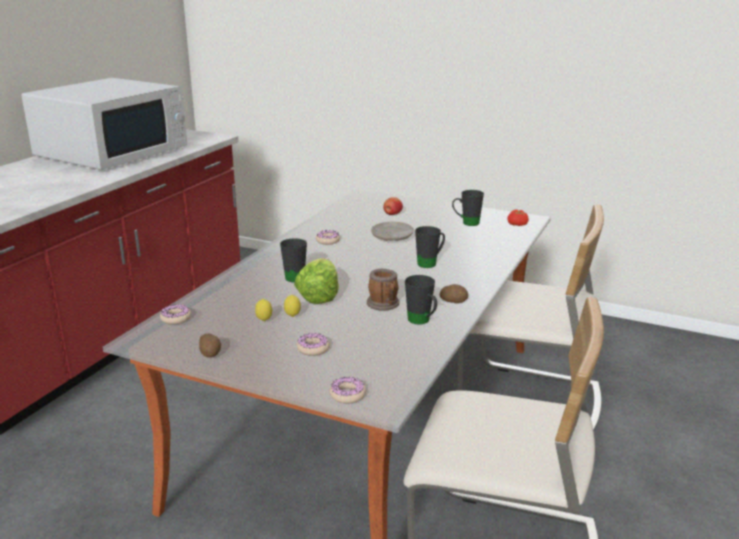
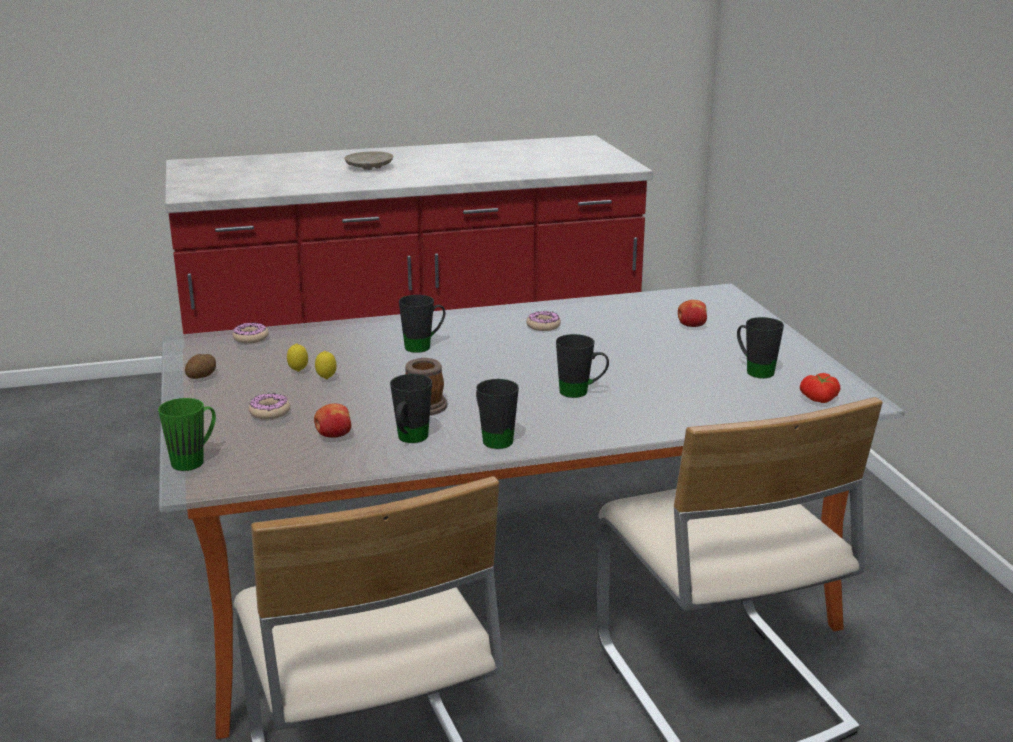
camera: 50 degrees right, 0 degrees up
(113, 152) = (484, 158): white microwave -> none
(318, 295) = (394, 372): lettuce -> none
(347, 395) = (195, 460): donut -> green mug
(382, 340) = (333, 436): none -> apple
(392, 238) = (616, 350): beige plate -> beige plate (368, 167)
(453, 301) = (493, 438): potato -> black mug

